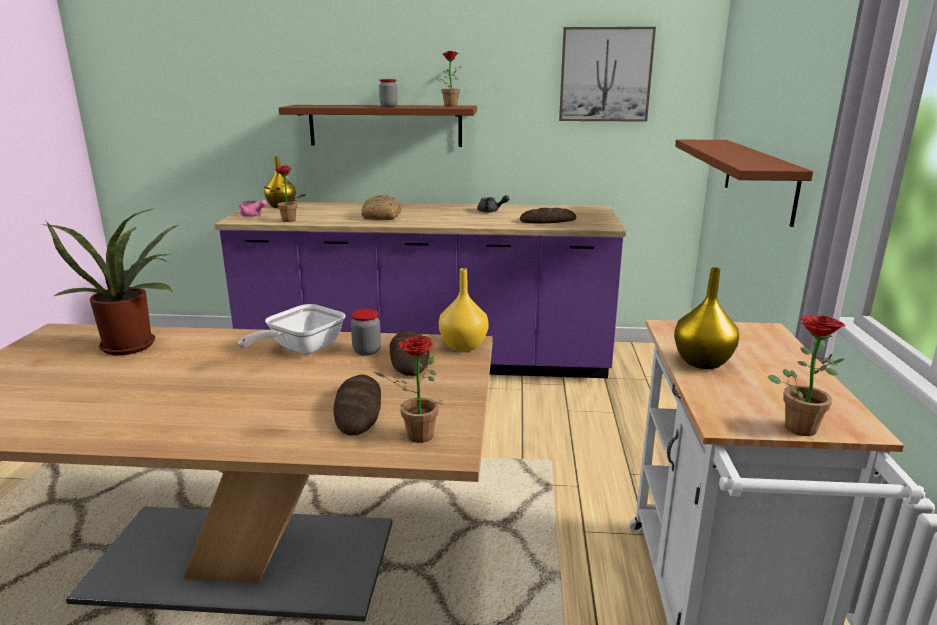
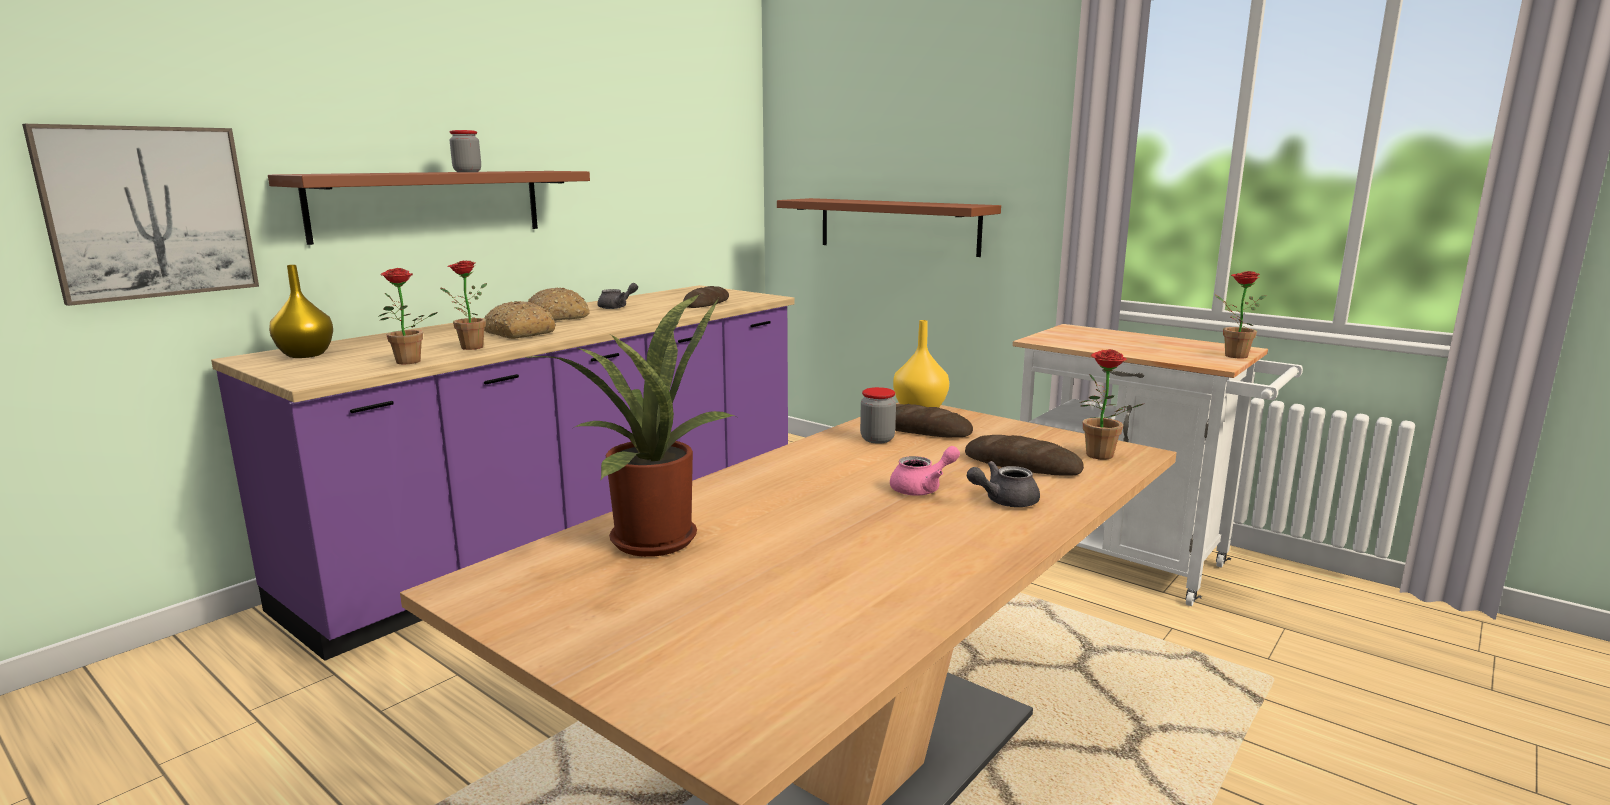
camera: 55 degrees left, 5 degrees down
(253, 215) = (314, 370): pink teapot -> pink teapot (922, 489)
(260, 420) = (1004, 501): none -> grey teapot
(301, 349) = (829, 461): frying pan -> none
(439, 211) = (559, 317): none -> bread
(449, 106) = (532, 170): potted plant -> potted plant (467, 347)
(605, 75) = (676, 133): picture -> picture (149, 212)
(702, 362) = (1114, 348): yellow vase -> none

